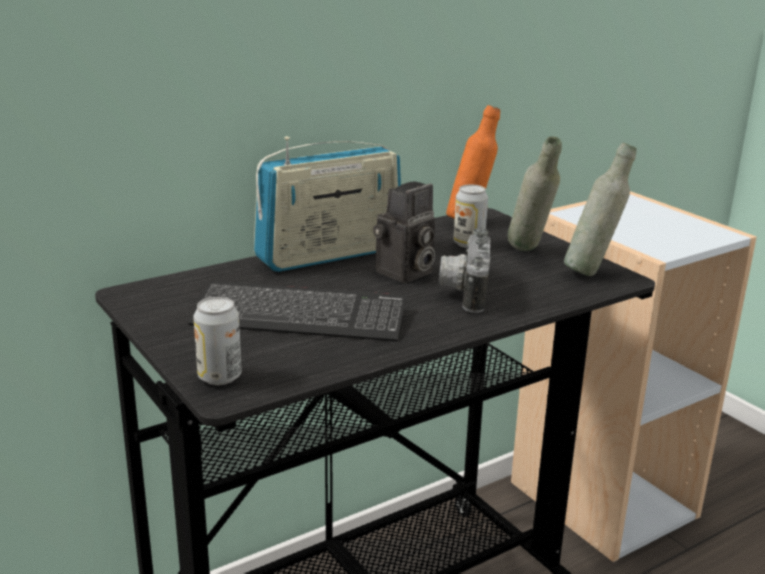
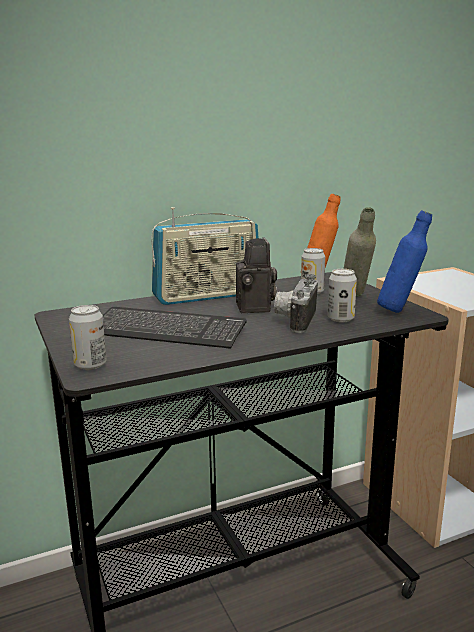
camera: 10 degrees right, 5 degrees down
(404, 274) = (256, 308): camera -> camera turned 60 degrees counterclockwise
(521, 288) = (340, 319): none -> can
(592, 271) = (400, 310): grey bottle -> blue bottle

